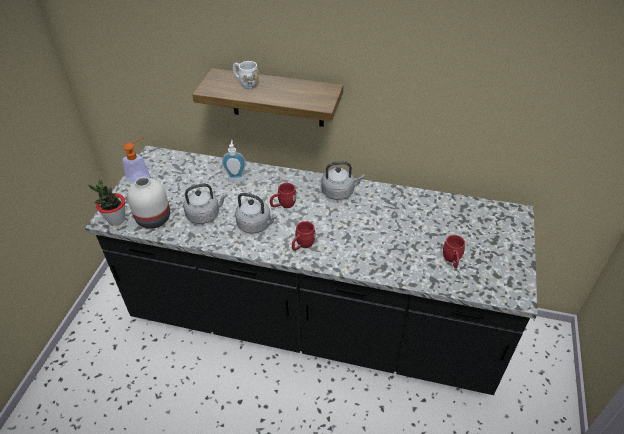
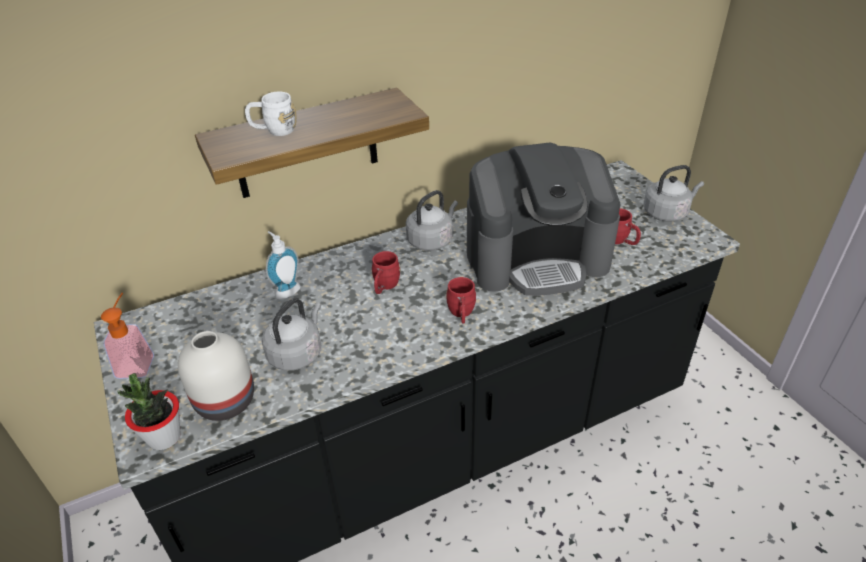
camera: 40 degrees left, 5 degrees down
(256, 225) = (379, 326): grey kettle -> grey kettle (667, 213)
(385, 239) = (537, 257): none -> coffee machine

